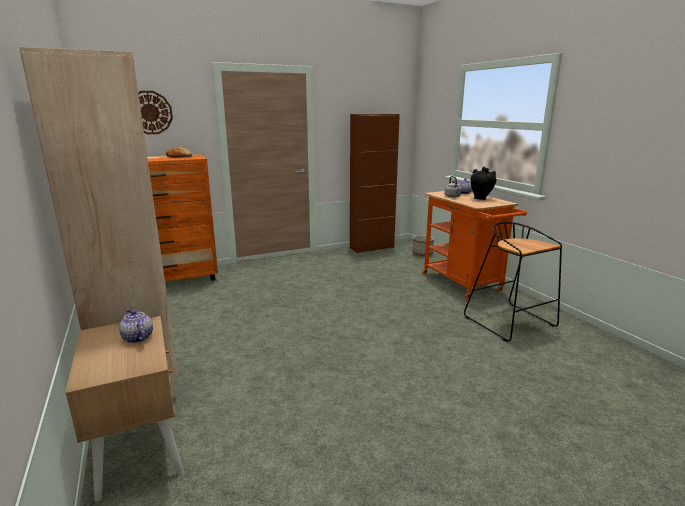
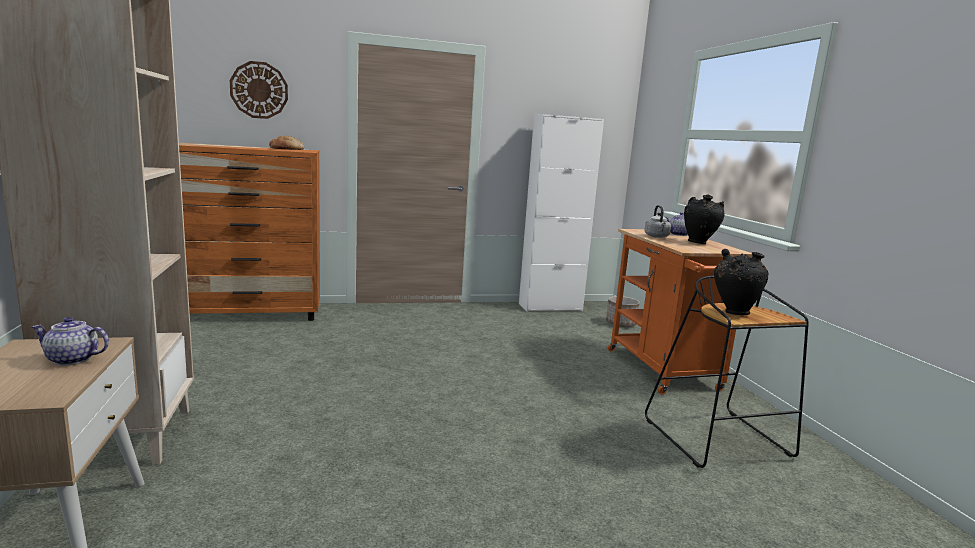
camera: 10 degrees right, 5 degrees down
(137, 338) = (71, 359): teapot -> teapot turned 60 degrees counterclockwise
(371, 247) = (550, 307): brown cabinet -> white cabinet
(519, 245) = (734, 312): none -> black vase

